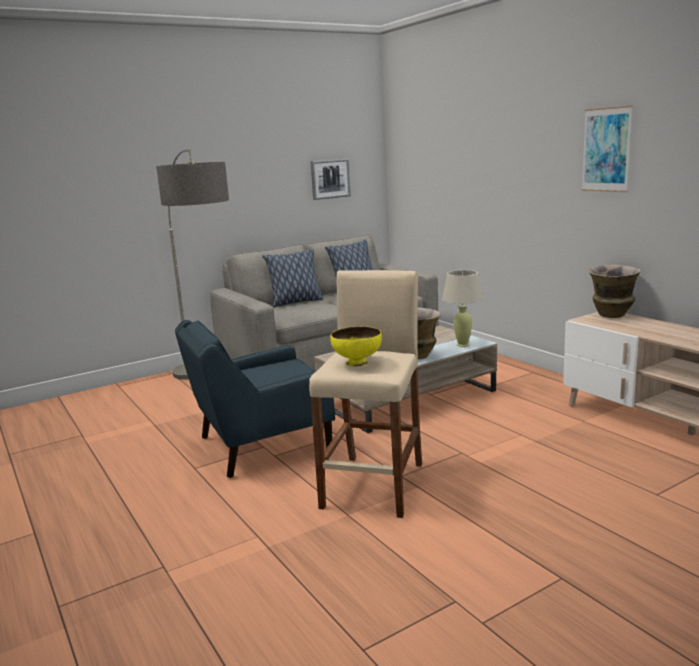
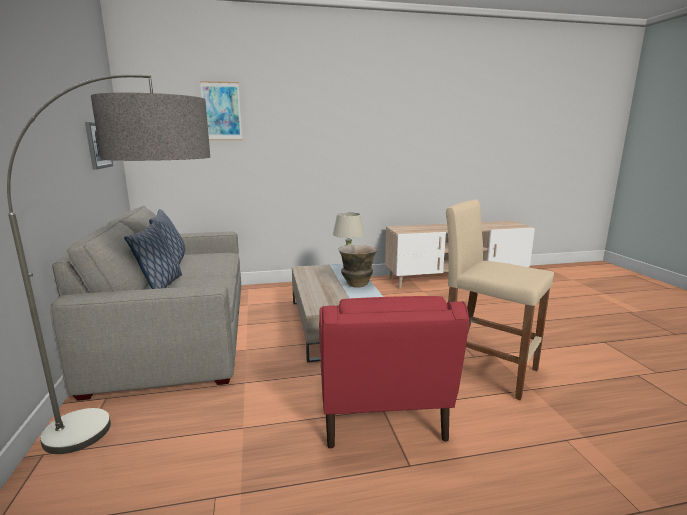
camera: 70 degrees left, 0 degrees up
(260, 445) = (379, 410): blue armchair -> red armchair
(357, 363) = (516, 271): yellow bowl -> none
(606, 150) = (378, 126): picture -> picture (221, 111)
(612, 315) = (401, 227): vase -> none

